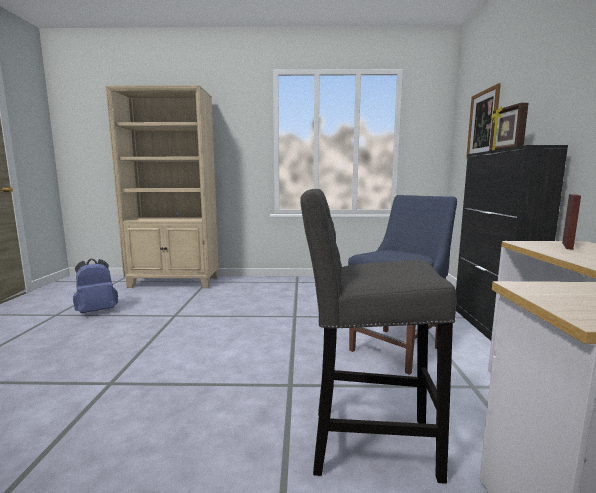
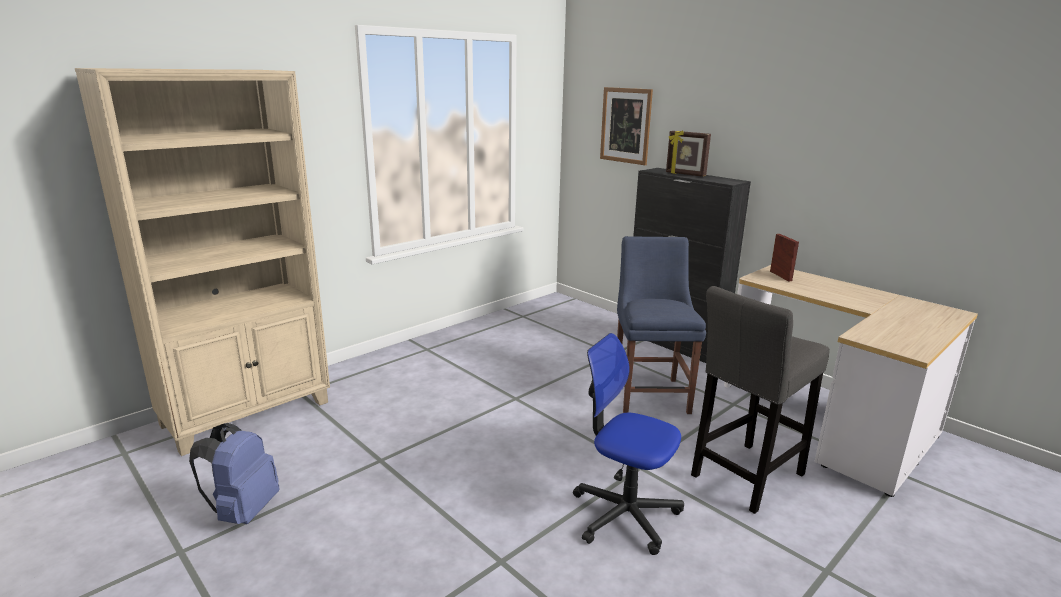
camera: 45 degrees left, 10 degrees up
(217, 404) = (625, 514): none -> office chair

